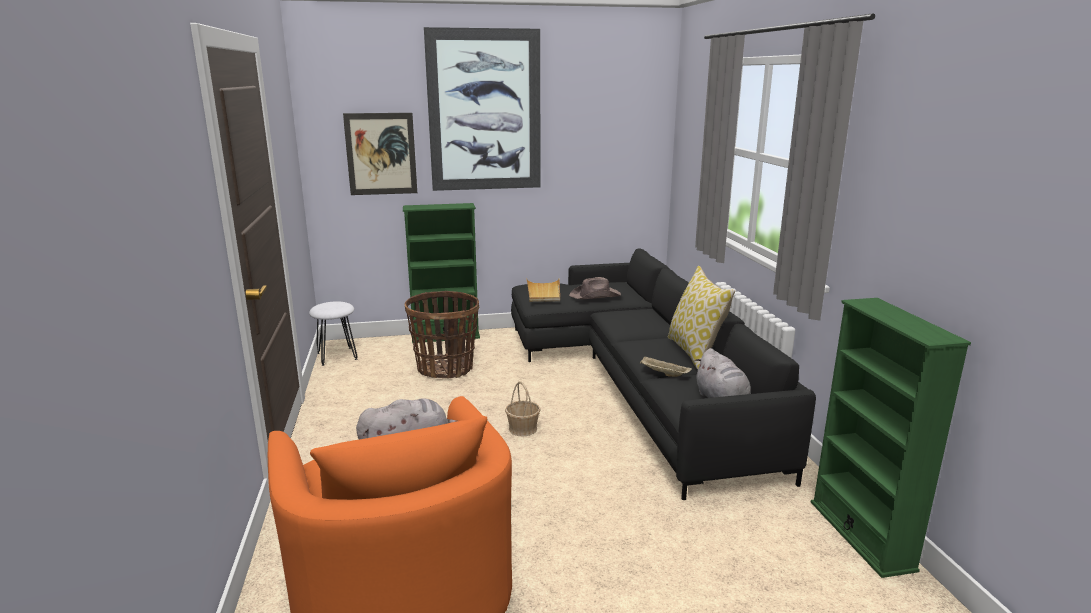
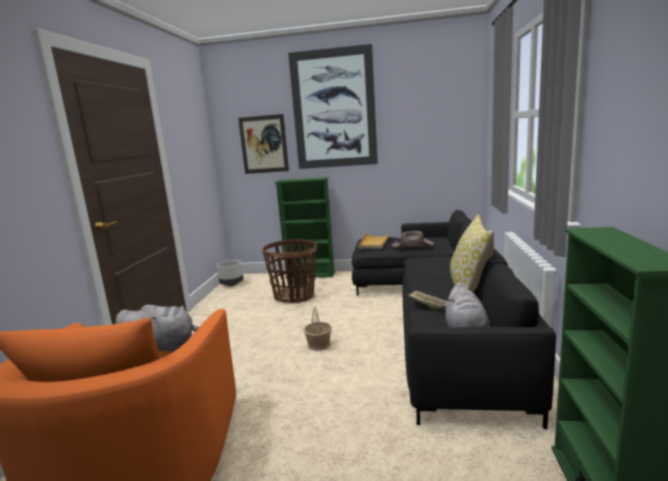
camera: 20 degrees right, 5 degrees down
(336, 356) = (232, 284): white stool -> grey planter

